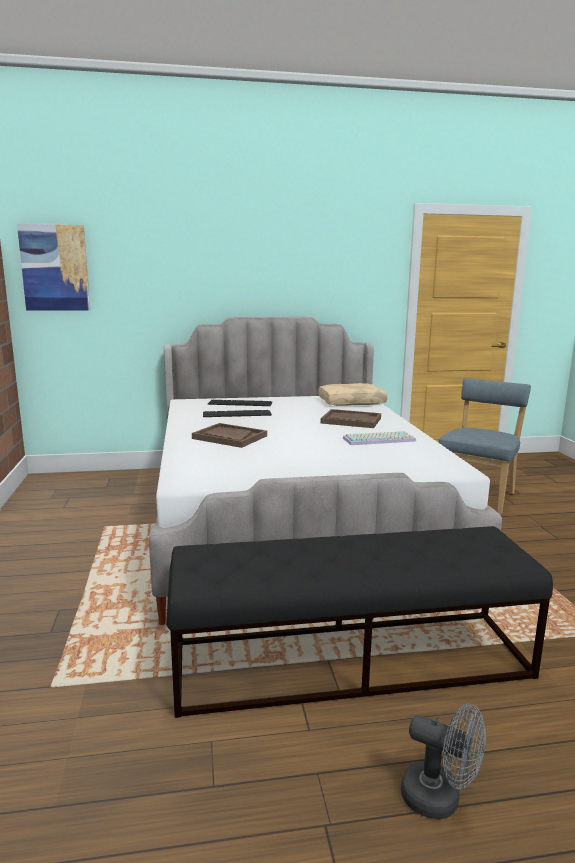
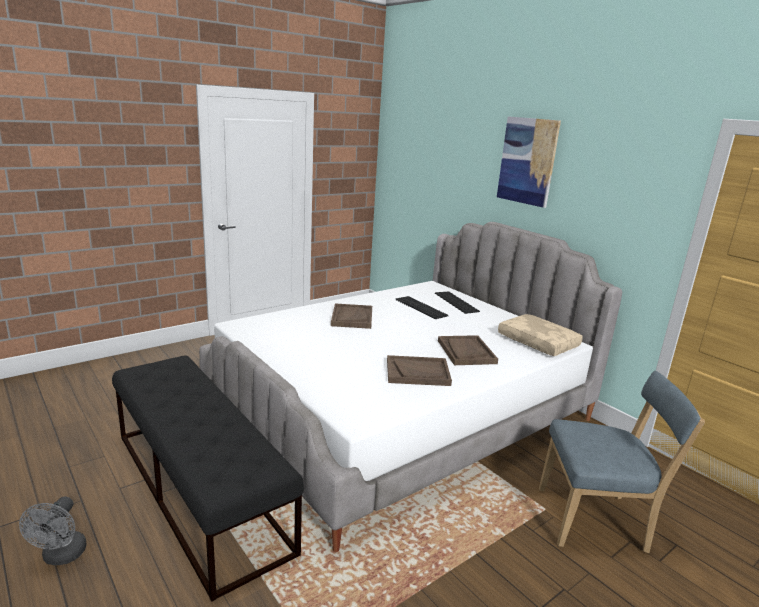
camera: 60 degrees right, 5 degrees up
(55, 268) = (399, 157): picture -> picture (527, 161)
(379, 439) = (418, 372): keyboard -> brown tray

